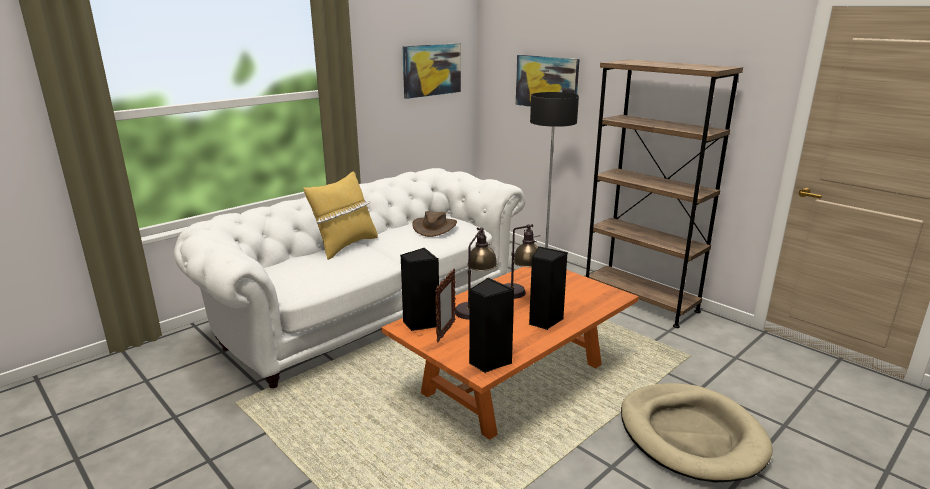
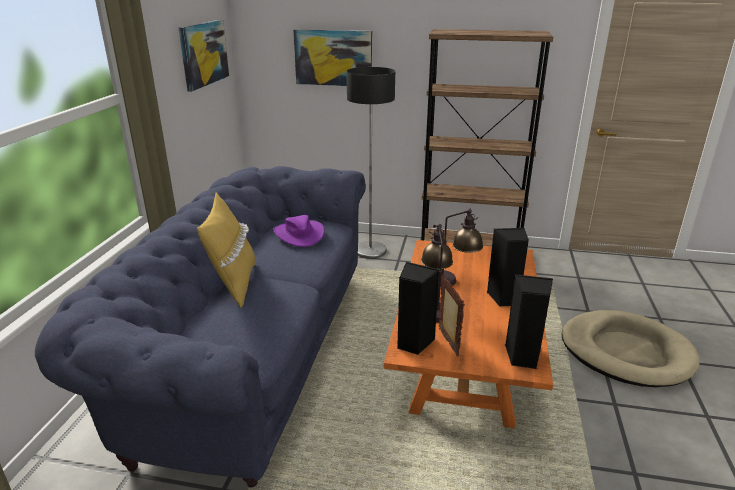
camera: 35 degrees left, 5 degrees up
(365, 311) = (248, 350): white sofa -> blue sofa
(434, 227) = (299, 234): brown hat -> purple hat

